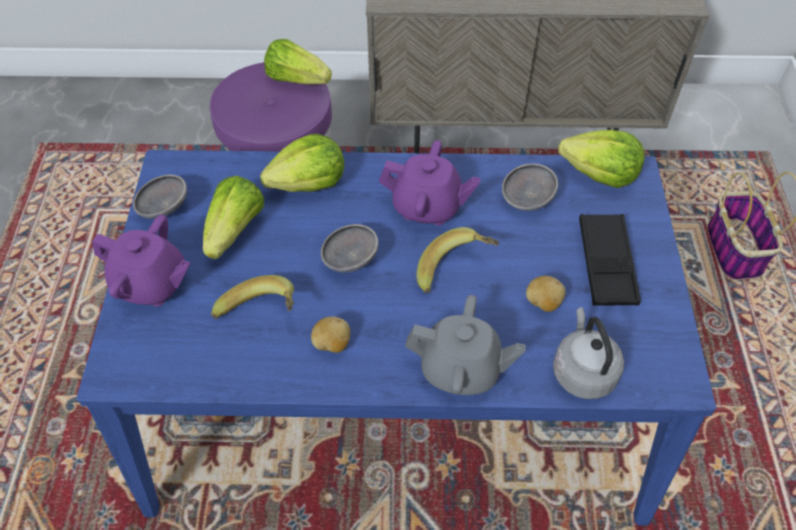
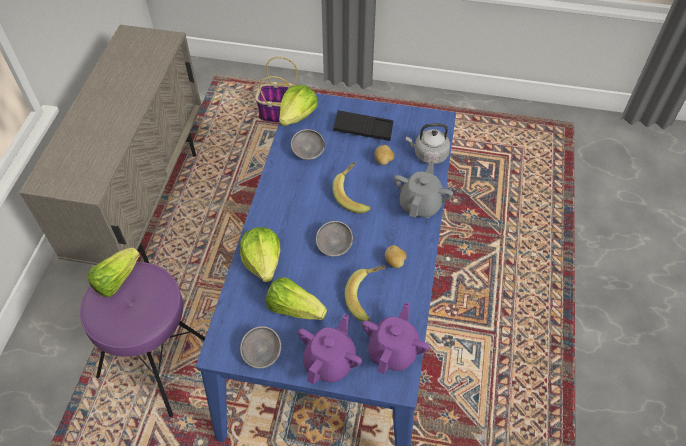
camera: 80 degrees left, 0 degrees up
(427, 207) = (301, 201): purple teapot -> purple teapot (393, 351)

